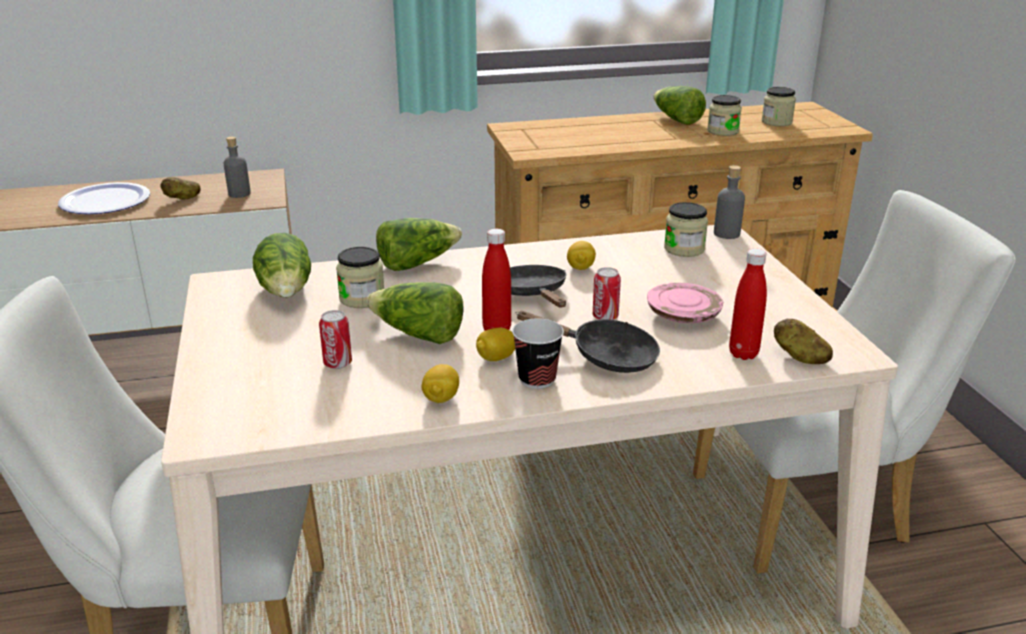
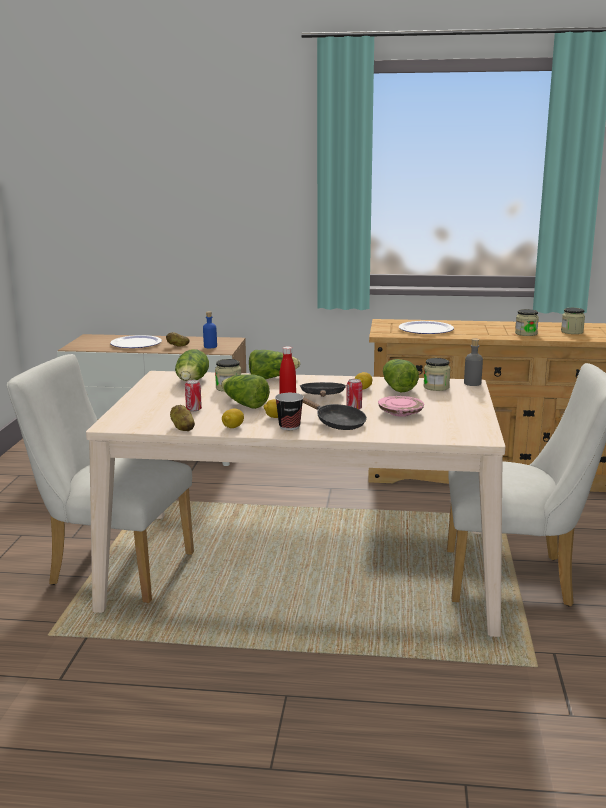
camera: 20 degrees right, 10 degrees down
(239, 194) = (210, 346): grey bottle -> blue bottle
(582, 137) = (426, 329): none -> plate
(676, 120) = (501, 325): lettuce -> lettuce (397, 387)
(743, 354) = (416, 431): red bottle -> none
(799, 357) = (448, 436): potato -> potato (182, 427)

